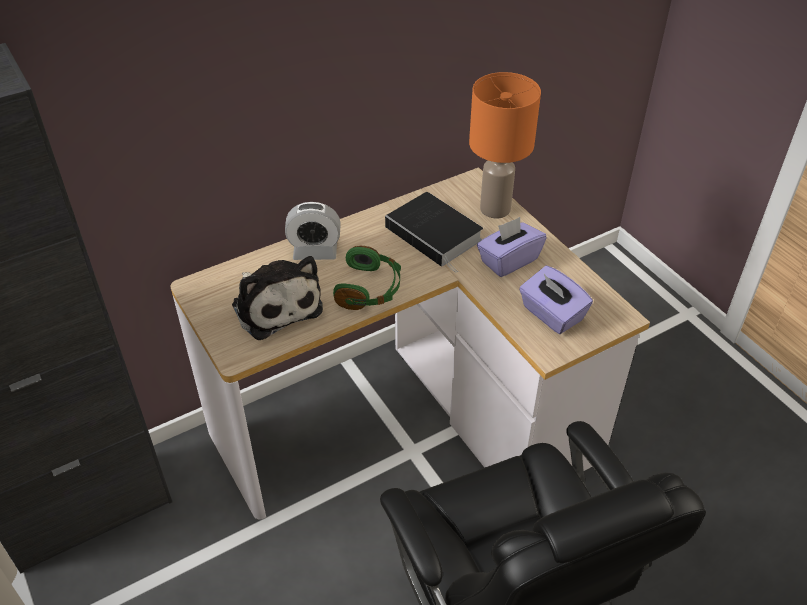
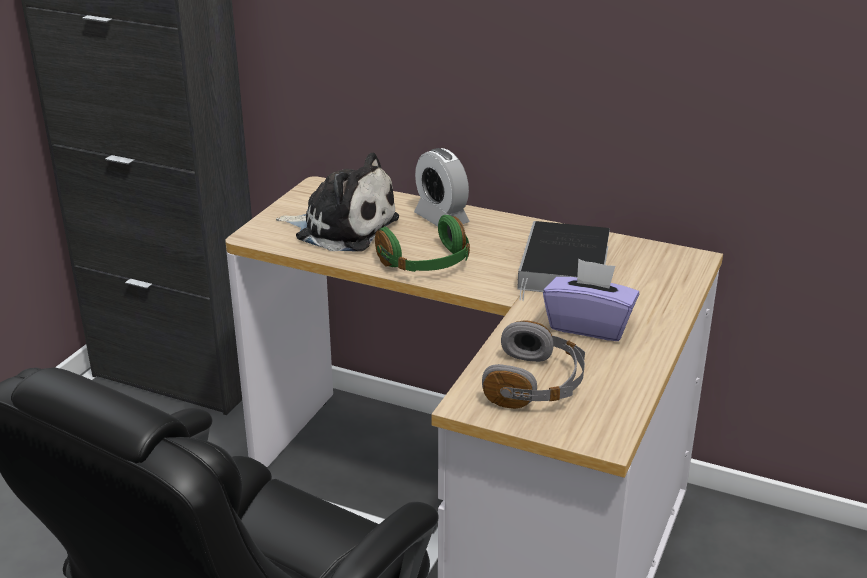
camera: 55 degrees right, 15 degrees down
(275, 305) = (342, 228): plush toy -> plush toy turned 90 degrees counterclockwise
(494, 208) = (665, 286): orange table lamp -> none
(551, 314) = (536, 384): purple tissue box -> grey headphones

